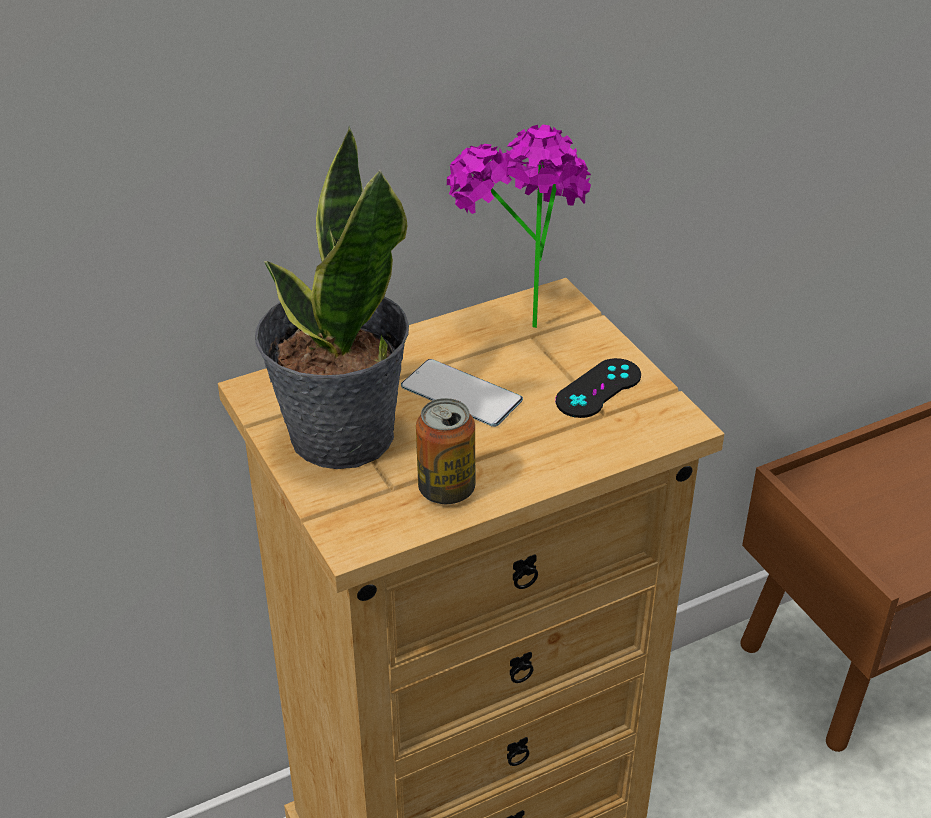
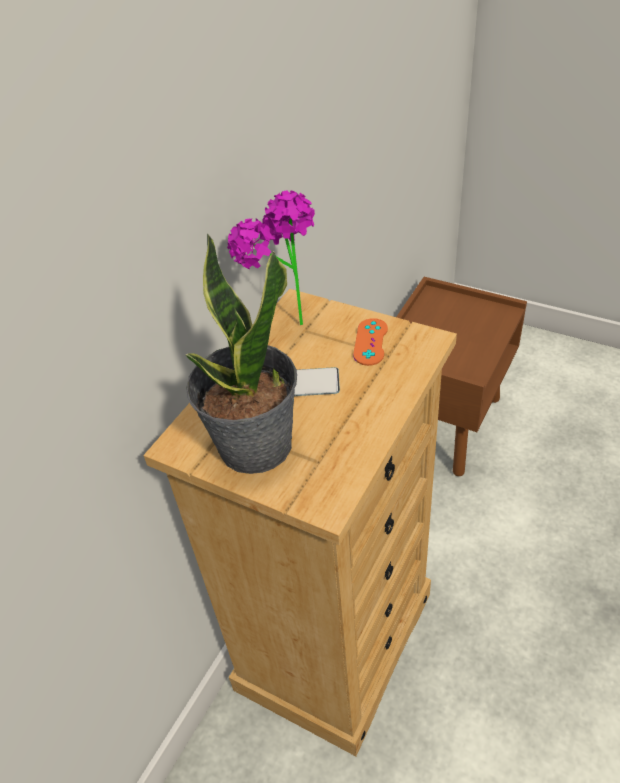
camera: 30 degrees left, 5 degrees up
(446, 489) = (349, 444): can -> none
(598, 388) = (370, 342): black game controller -> orange game controller

